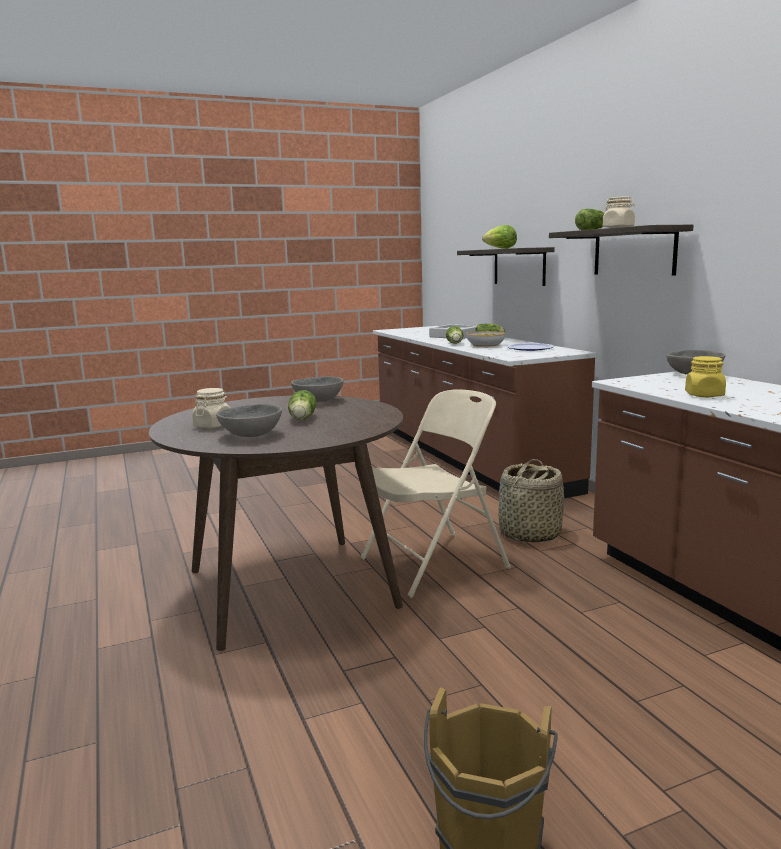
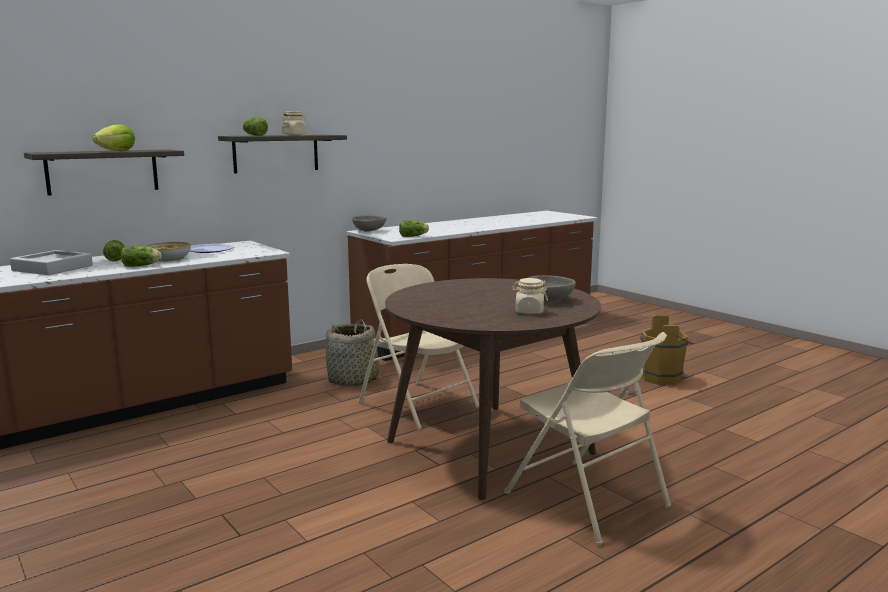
camera: 105 degrees left, 0 degrees up
(134, 620) = (585, 500): none -> beige chair
(302, 419) = (490, 295): lettuce -> lettuce (414, 236)
(318, 400) = (414, 298): grey bowl -> none
(704, 395) = (438, 231): yellow jar -> none

